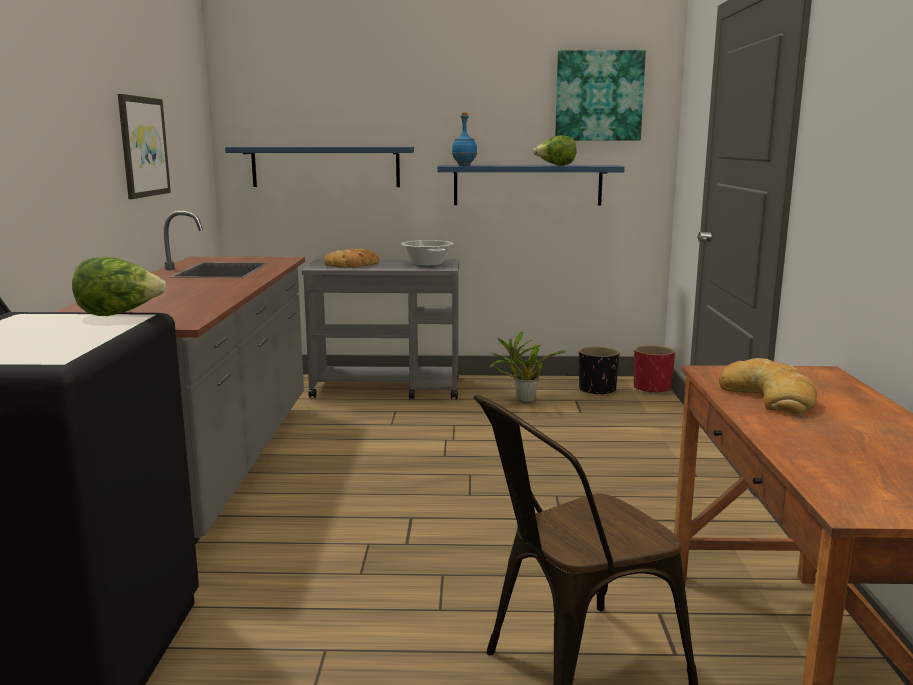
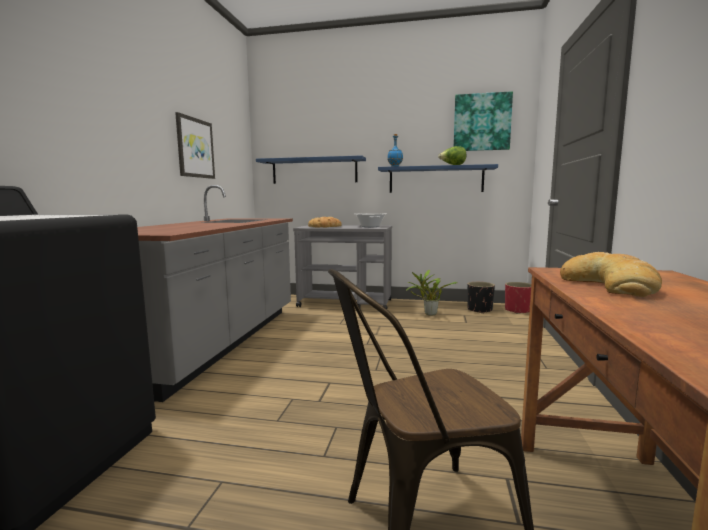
camera: 10 degrees right, 5 degrees down
(119, 315) = (96, 214): lettuce -> none

